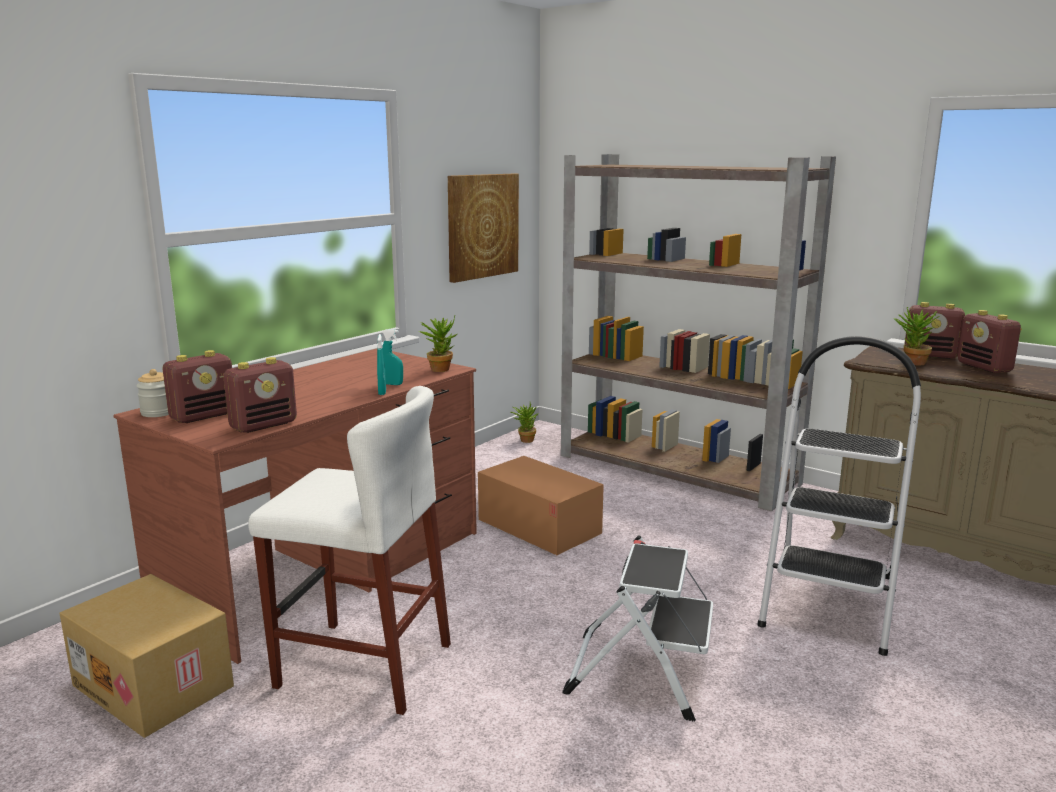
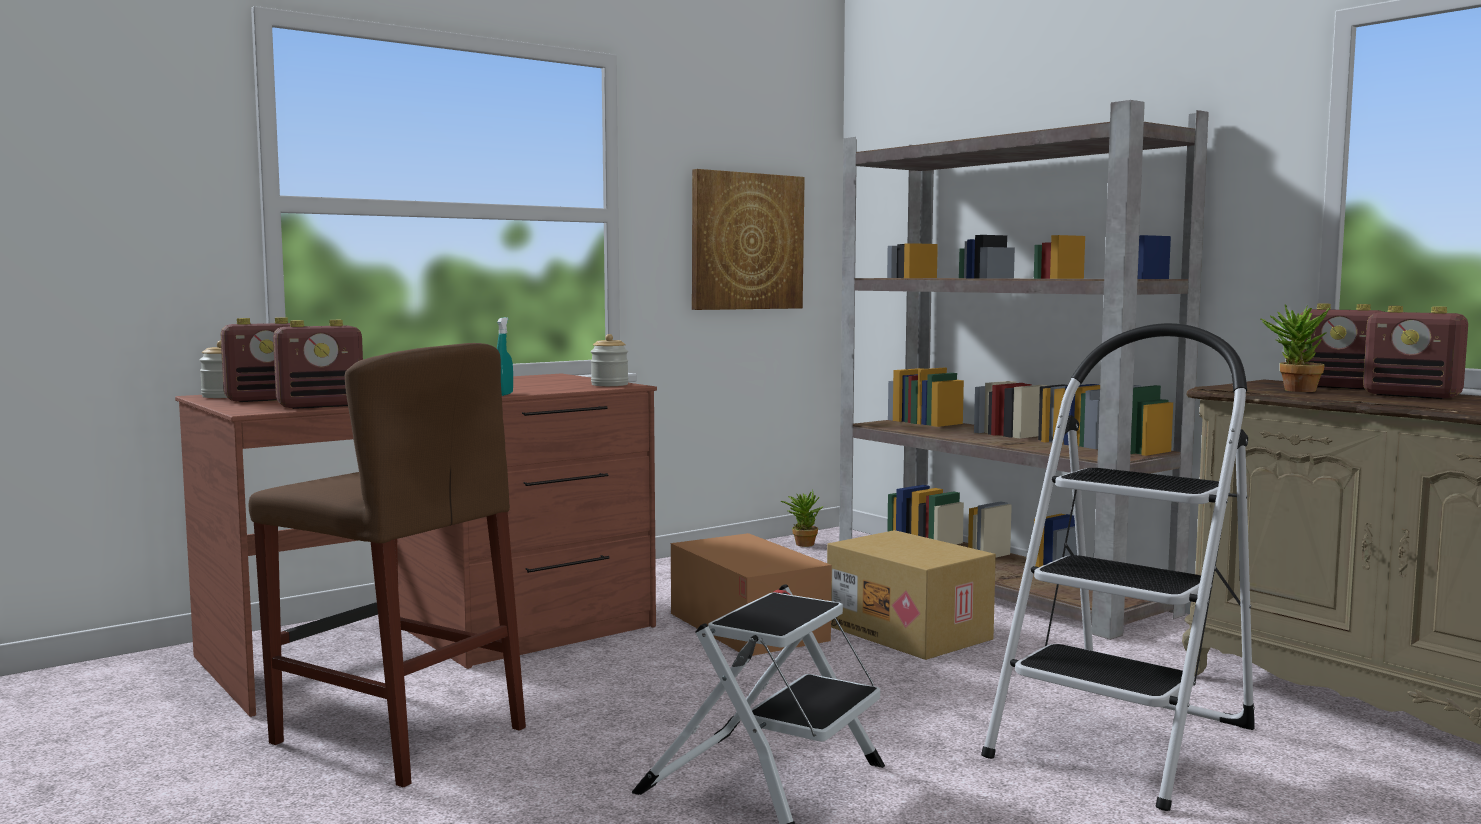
camera: 15 degrees right, 10 degrees down
(156, 685) = (141, 725): cardboard box -> cardboard box (911, 632)
(364, 665) = (398, 735): white stool -> brown stool
(392, 384) = (527, 391): turquoise spray bottle -> none
(440, 368) = (609, 385): potted plant -> jar
(985, 368) = (1413, 396): radio -> radio turned 45 degrees counterclockwise

